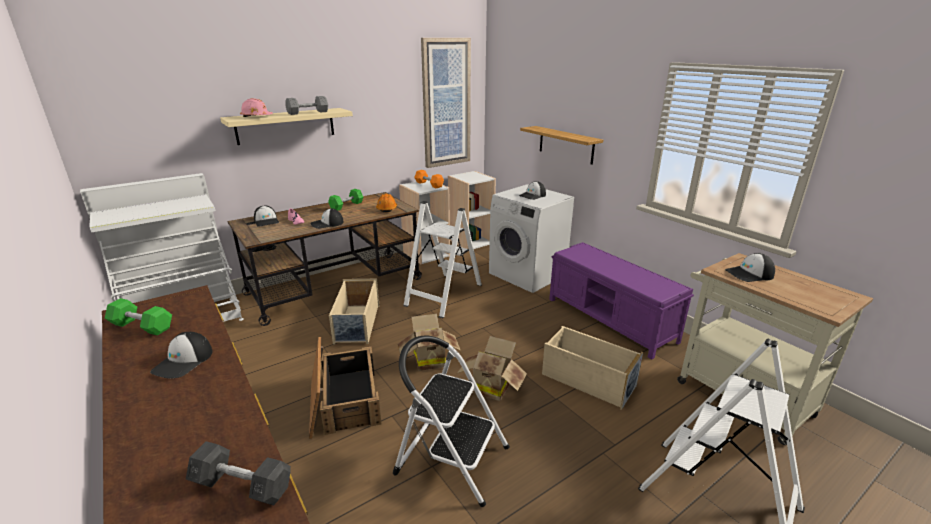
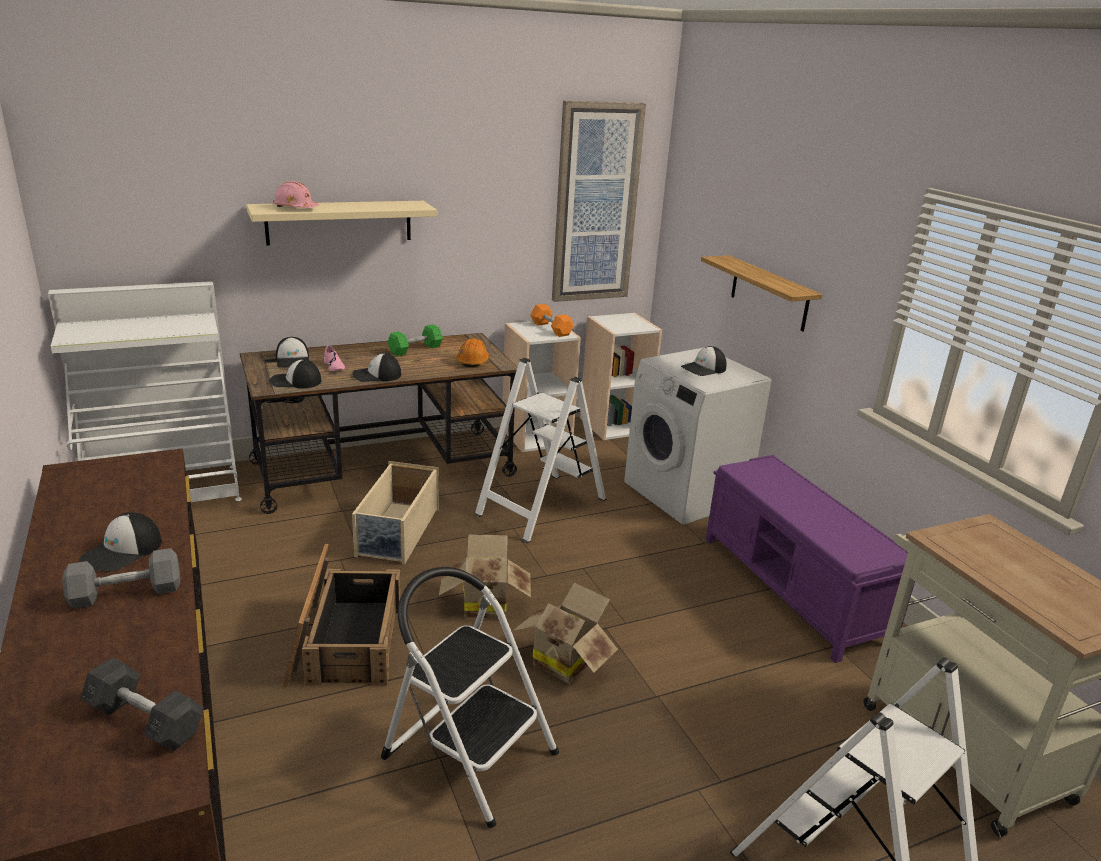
camera: 10 degrees right, 0 degrees up
(142, 326) = (85, 495): green dumbbell -> none
(308, 112) = (371, 206): grey dumbbell -> grey dumbbell (126, 593)
(587, 380) = (717, 676): beige storage box -> none
(749, 274) = (983, 552): cap -> cap (295, 381)

